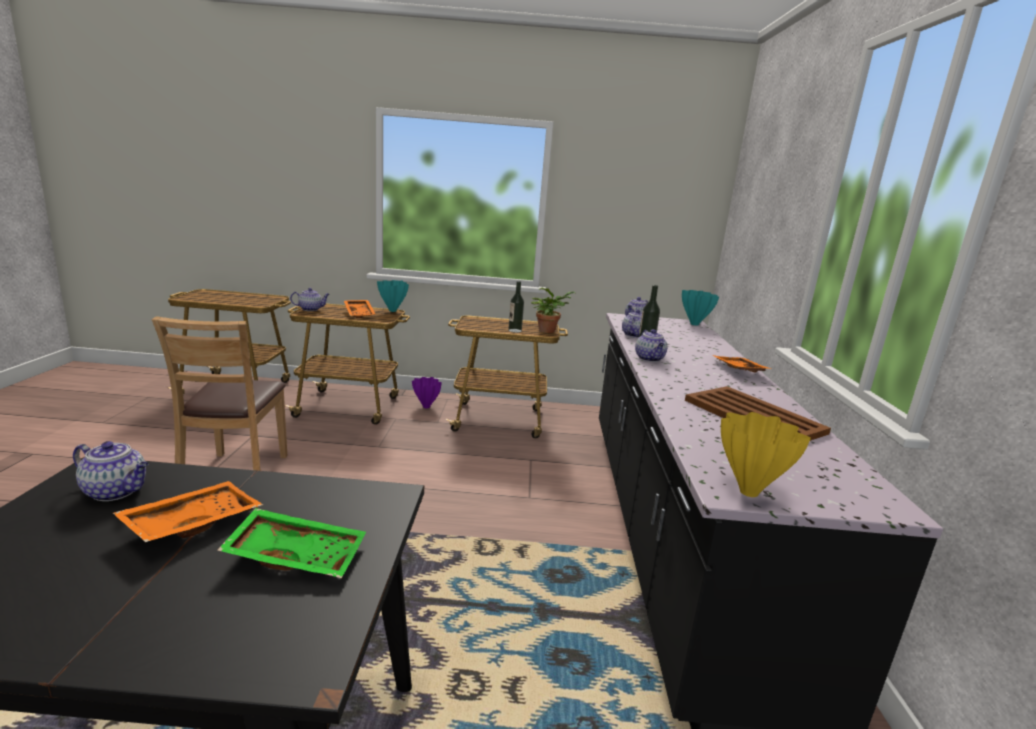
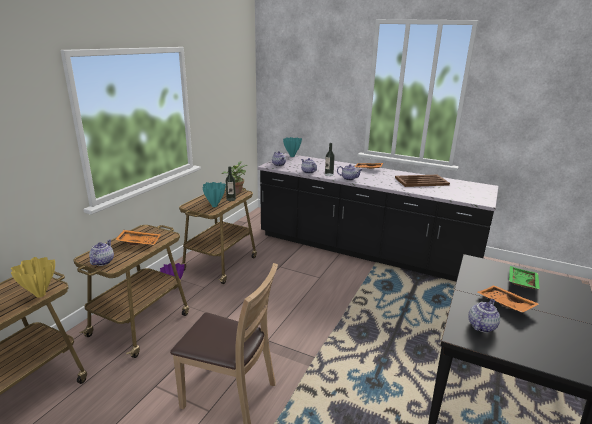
camera: 65 degrees left, 5 degrees up
(392, 311) = (142, 228): turquoise vase -> turquoise vase (215, 206)
(749, 492) = (484, 199): yellow vase -> yellow vase (40, 294)

